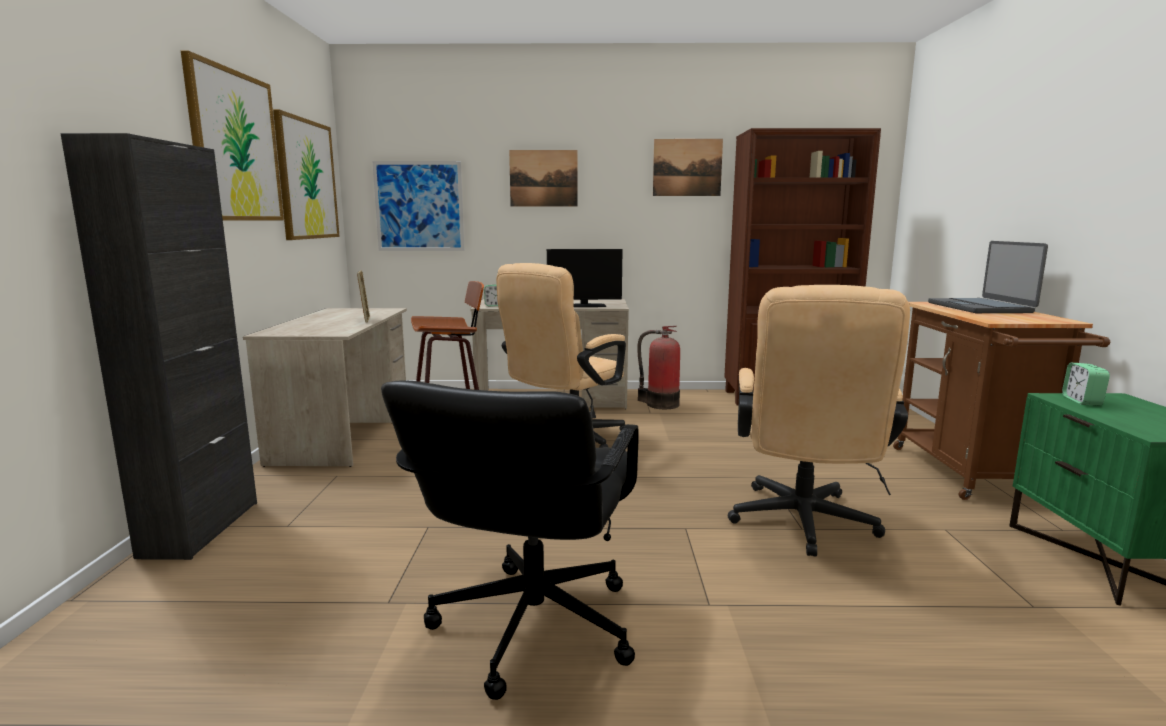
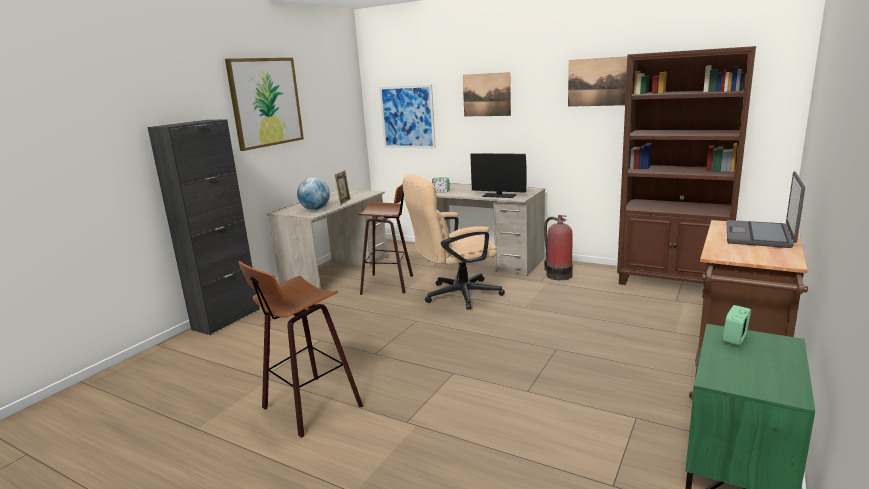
camera: 30 degrees right, 5 degrees up
(307, 179) = (328, 108): picture -> none
(330, 328) = (315, 209): none -> globe
(531, 627) = (308, 407): black office chair -> stool
(803, 526) = (531, 389): beige office chair -> none

